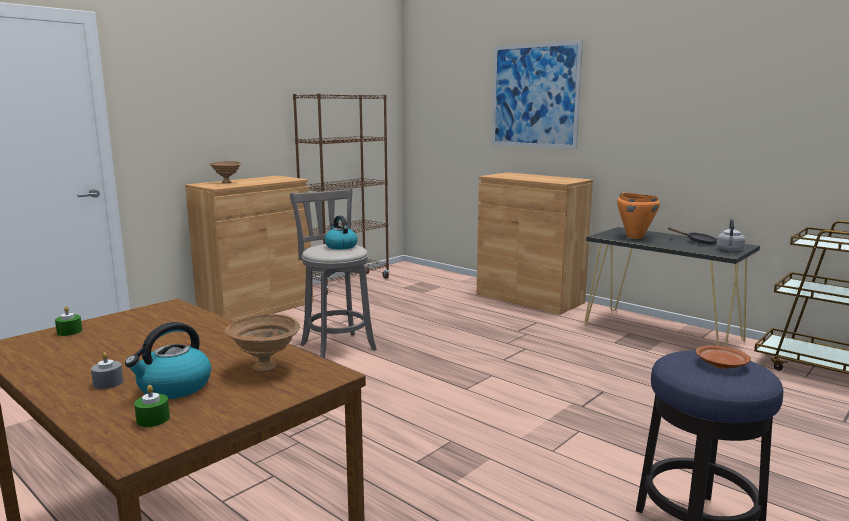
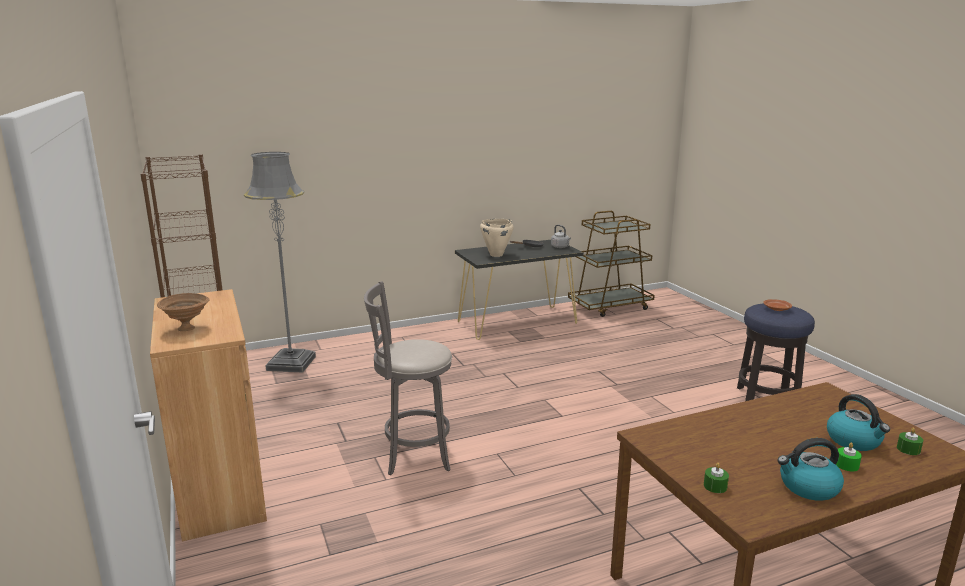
camera: 65 degrees left, 5 degrees up
(108, 383) = (847, 465): grey candle -> green candle
(266, 368) = (816, 408): brown bowl -> none
(340, 246) = (414, 346): kettle -> kettle (808, 487)
(438, 283) = (291, 363): none -> grey floor lamp
(529, 298) = (392, 339): brown cabinet -> none
(534, 95) = (352, 139): picture -> none
(635, 237) = (496, 255): orange cooking pot -> beige cooking pot

